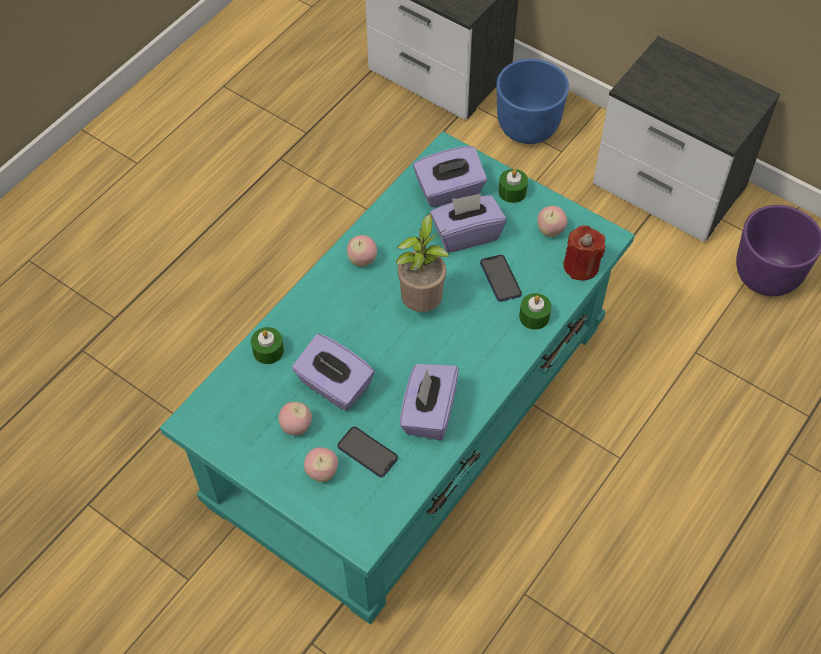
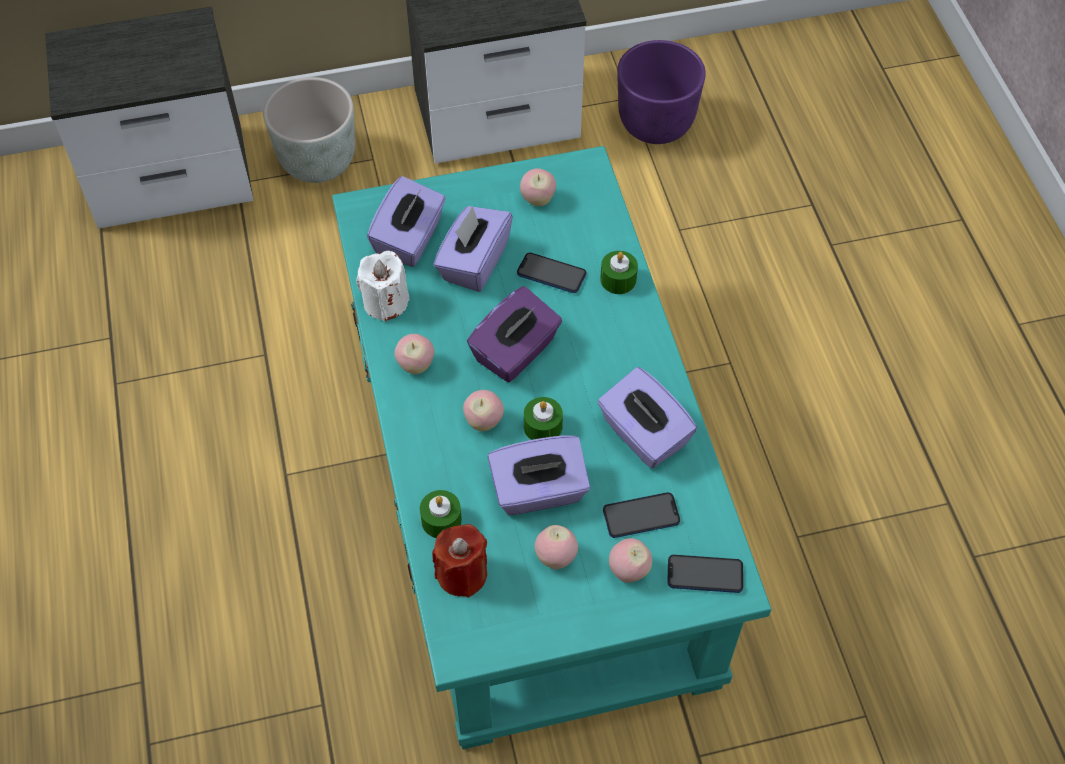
camera: 50 degrees left, 0 degrees up
(356, 322) = (484, 421): none -> apple
(357, 517) = (705, 575): none -> phone
(392, 213) = (385, 302): none -> white candle
(422, 302) = (516, 352): potted plant -> purple tissue box
(512, 191) = (463, 194): green candle -> green candle (543, 427)
(526, 129) = (318, 164): blue planter -> grey planter
(581, 266) = (599, 206): red candle -> red candle (462, 574)

